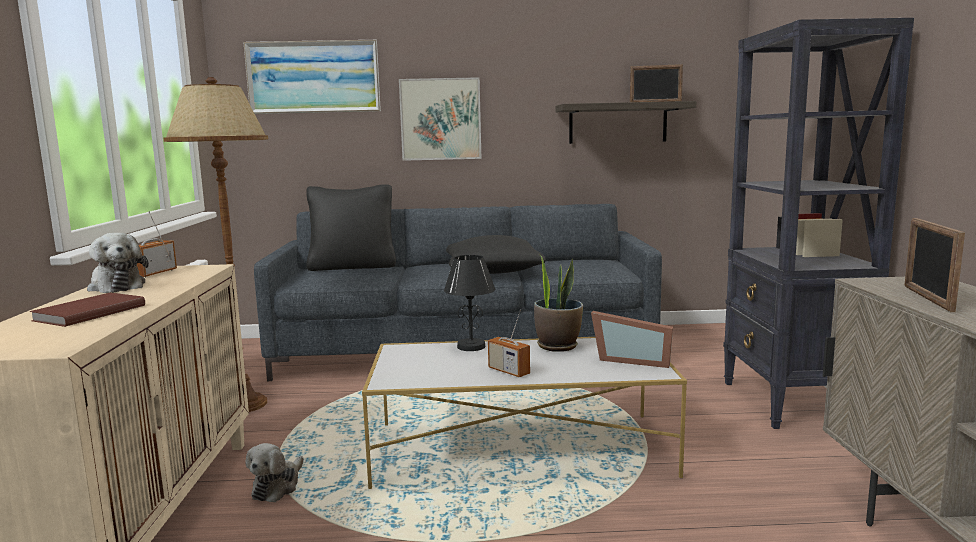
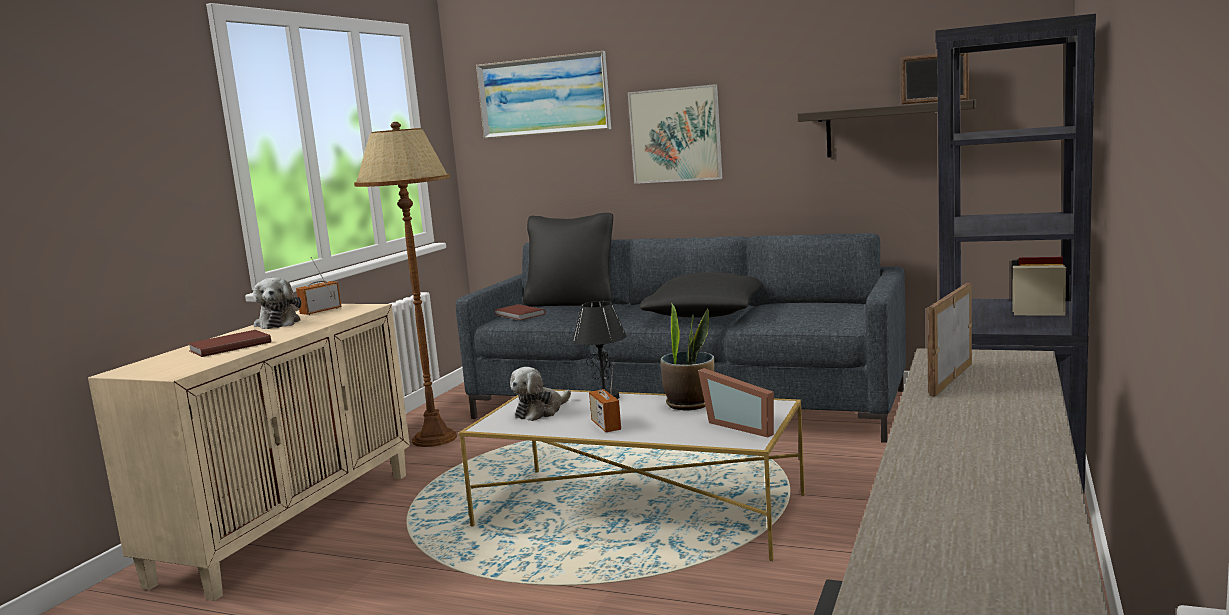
camera: 25 degrees right, 0 degrees up
(277, 486) = (403, 513): plush toy -> plush toy (540, 411)
(313, 278) = (519, 315): none -> brown book

